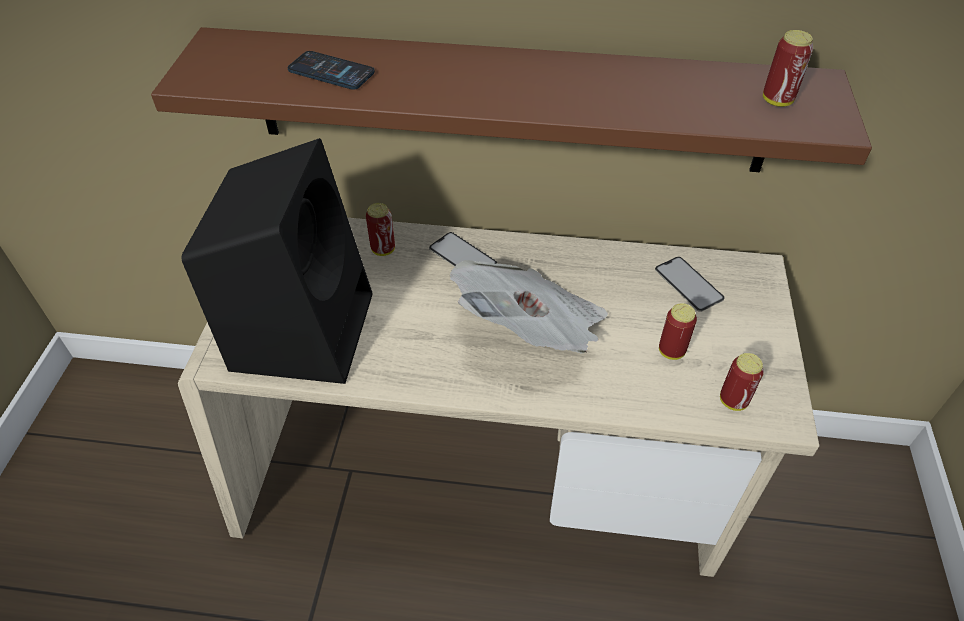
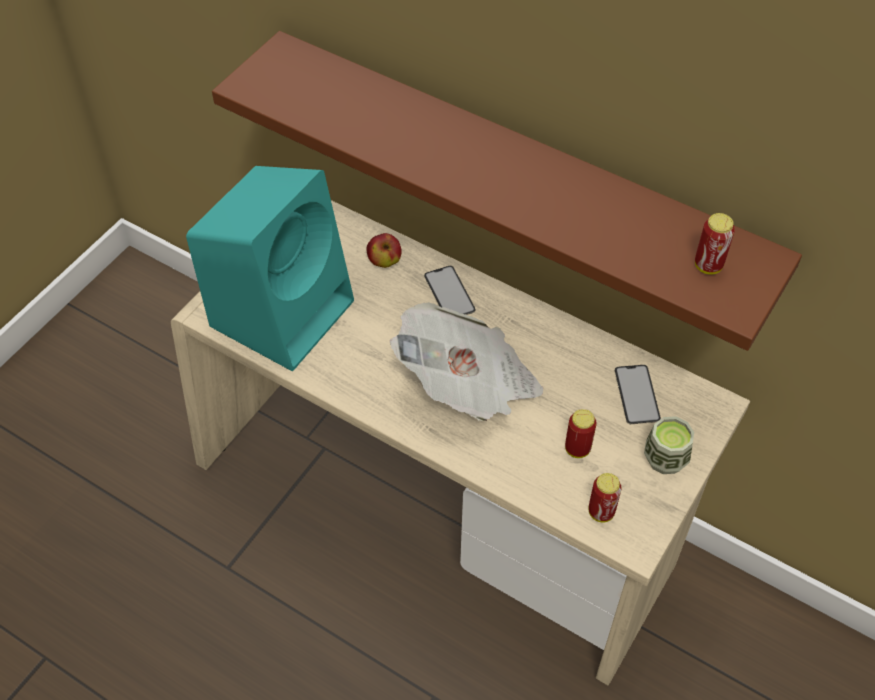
camera: 25 degrees right, 5 degrees up
(303, 327) = (283, 310): black speaker -> turquoise speaker
(331, 72) = (356, 112): phone -> none
(383, 249) = (384, 262): can -> apple
(752, 330) = (665, 459): none -> cup

